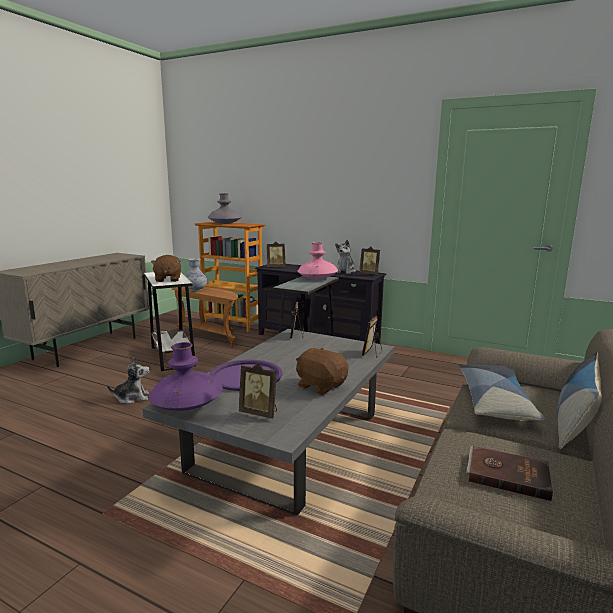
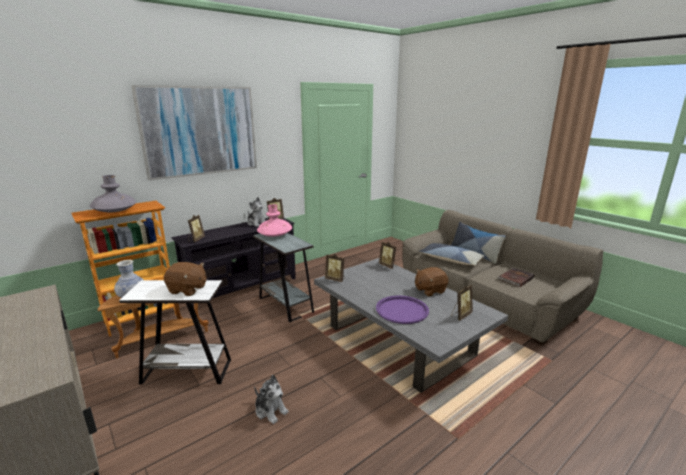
camera: 65 degrees left, 5 degrees up
(132, 398) = (270, 410): plush toy -> plush toy turned 120 degrees clockwise
(187, 404) = (440, 338): purple vase -> none
(311, 162) = (200, 131): none -> picture

